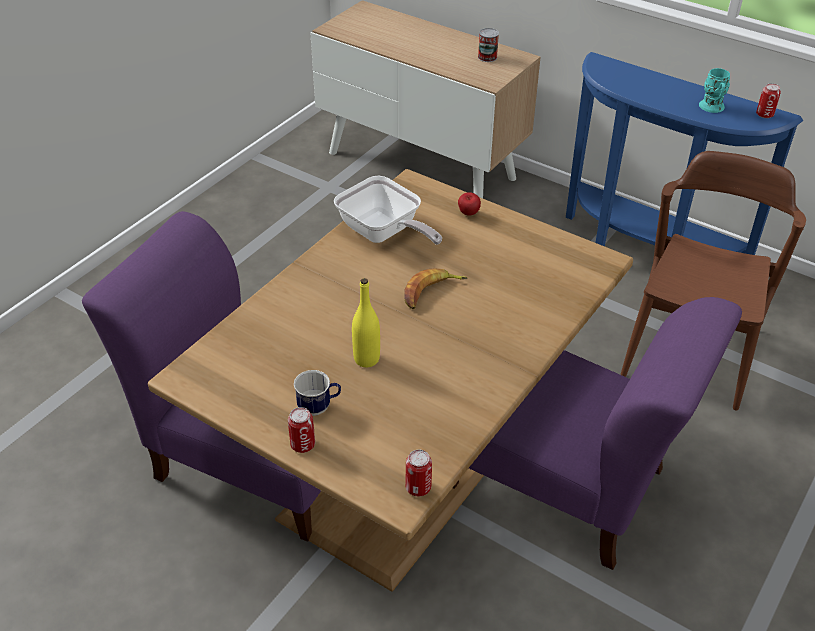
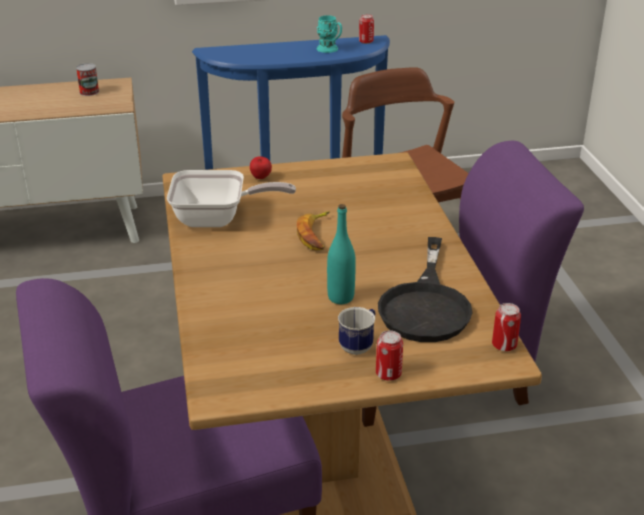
camera: 45 degrees left, 10 degrees down
(366, 359) = (340, 297): yellow bottle -> turquoise bottle
(416, 410) = (426, 305): none -> black frying pan

